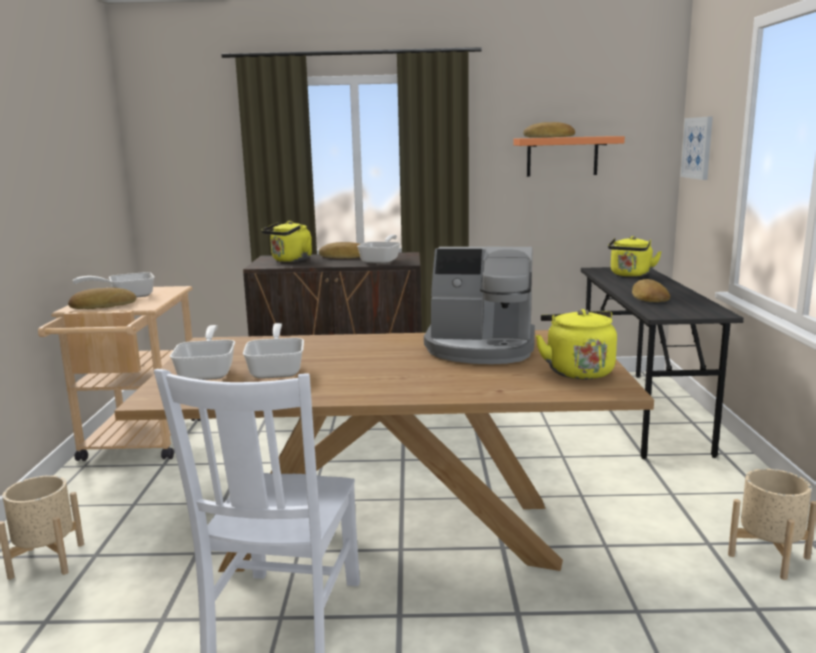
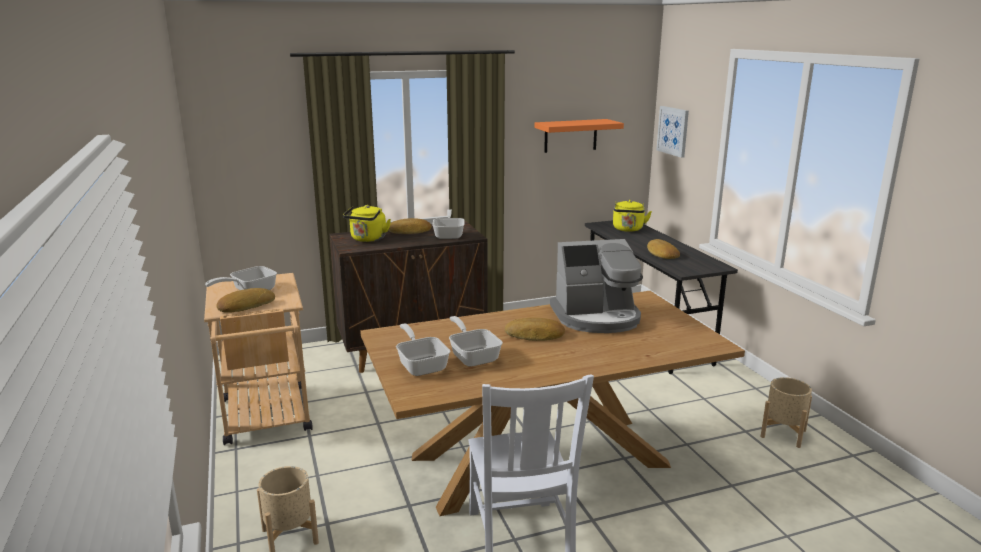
camera: 20 degrees left, 5 degrees up
(549, 137) = (565, 123): bread -> bread (535, 335)
(577, 371) = (679, 331): yellow kettle -> none

